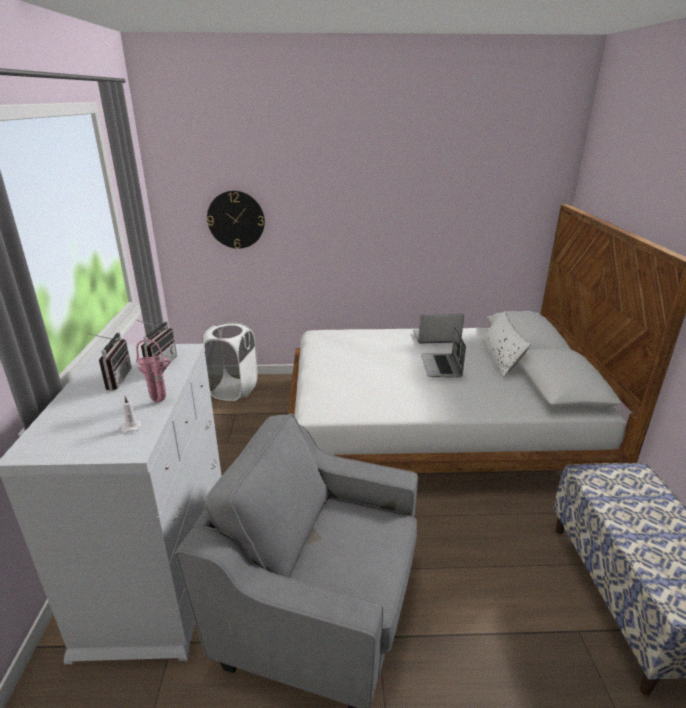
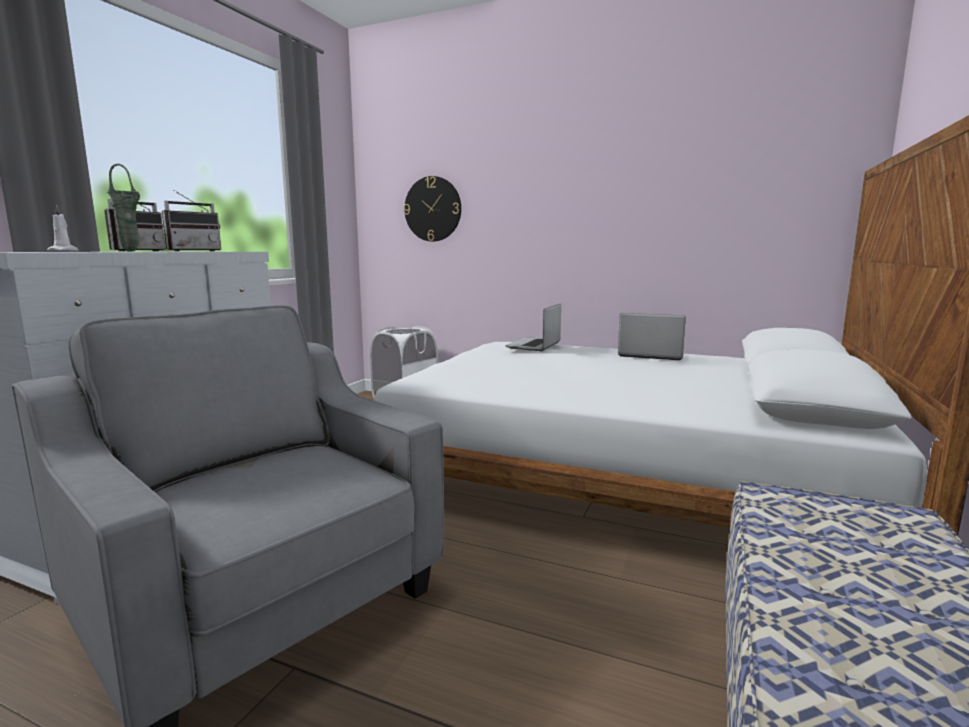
camera: 25 degrees right, 15 degrees down
(161, 401) = (132, 251): pink vase -> green vase
(441, 367) = (626, 371): laptop -> laptop (534, 345)
(501, 358) = (732, 377): white pillow -> none

